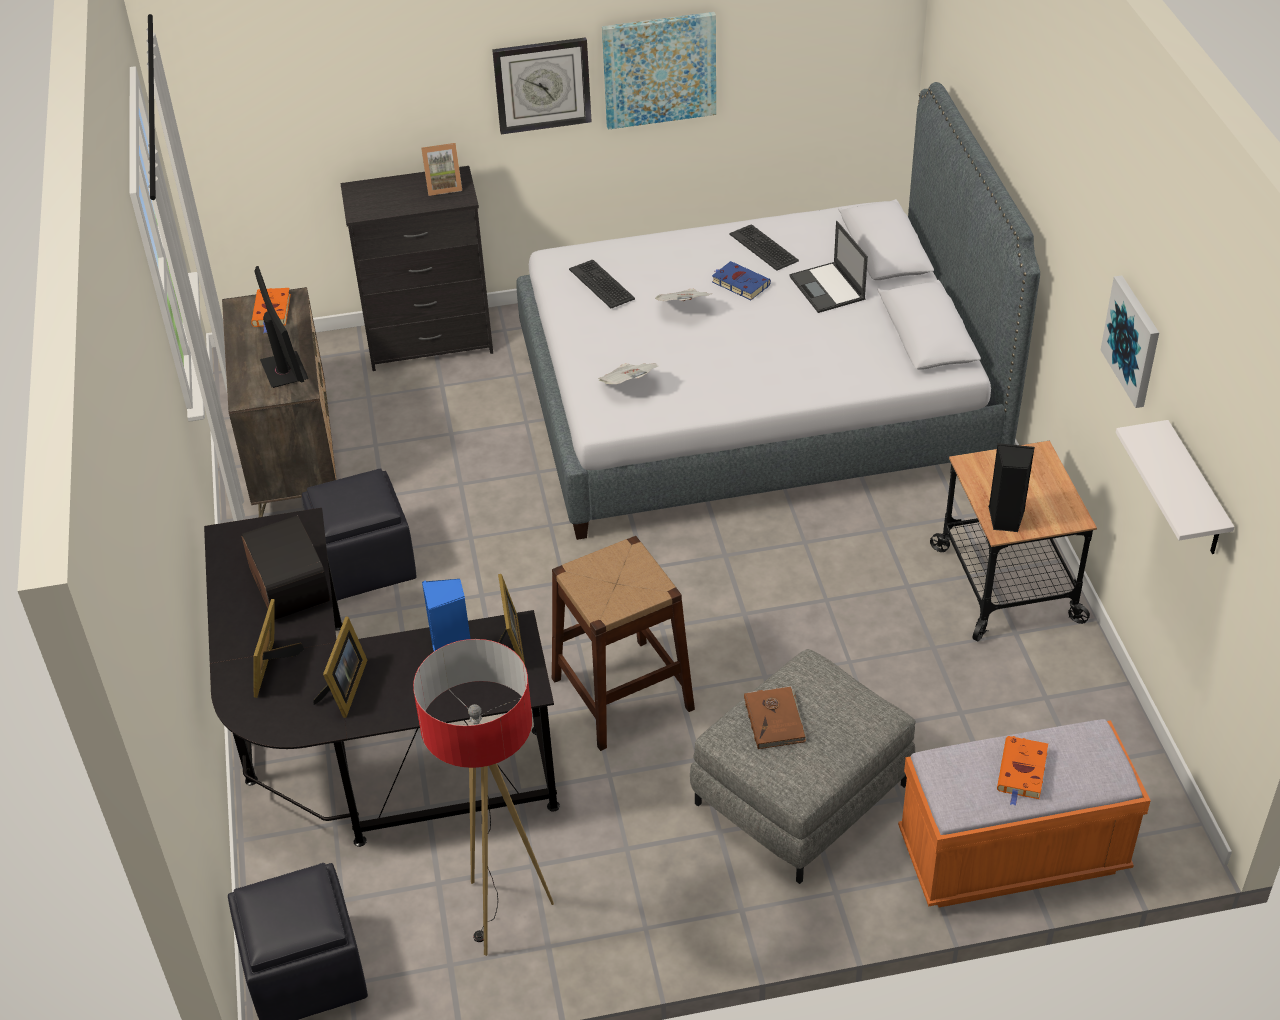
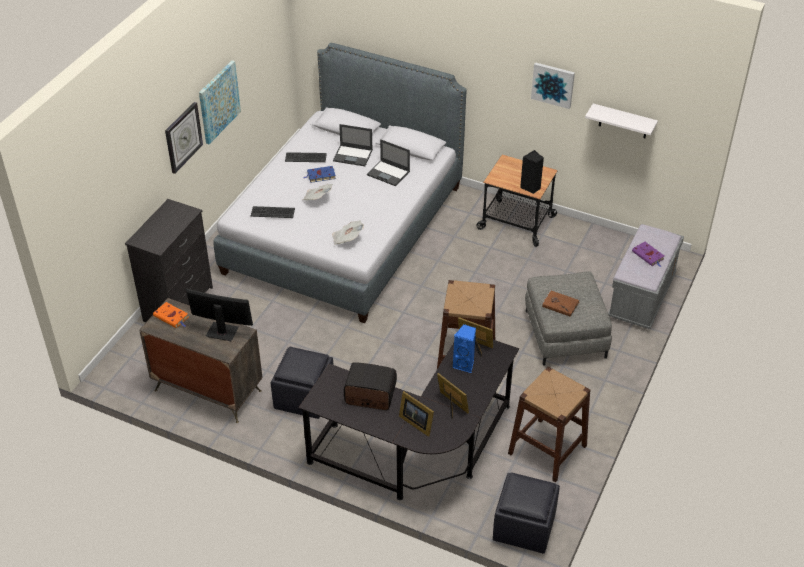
camera: 55 degrees left, 0 degrees up
(443, 186) = (173, 213): picture frame -> none
(503, 913) = (547, 449): floor lamp -> brown stool
(832, 345) = (389, 173): none -> laptop
(1012, 855) = (641, 297): orange bench -> grey bench
(1022, 772) = (648, 256): orange book -> purple book

